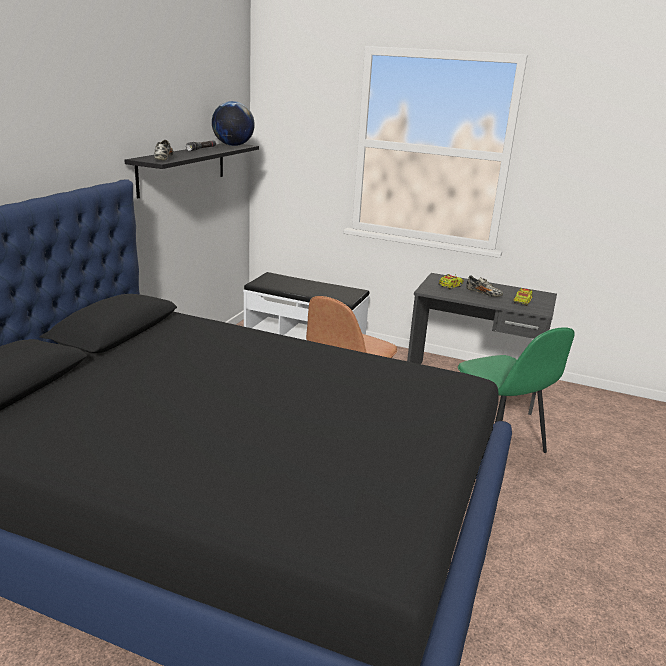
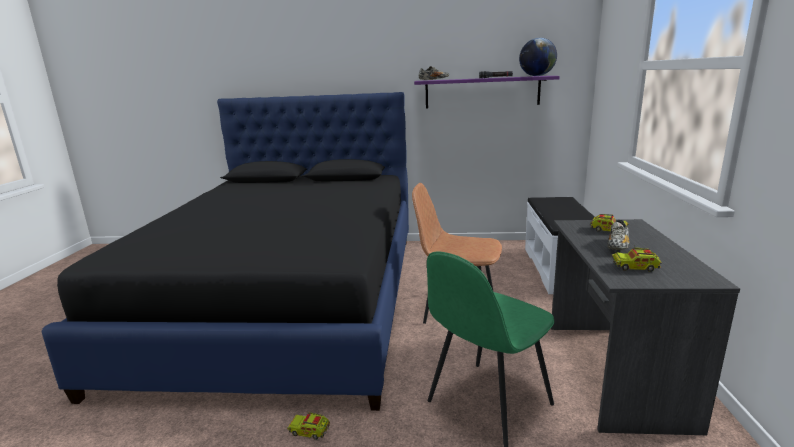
camera: 75 degrees right, 5 degrees down
(183, 168) = (482, 92): black shelf -> purple shelf
(514, 542) = (309, 431): none -> toy truck

